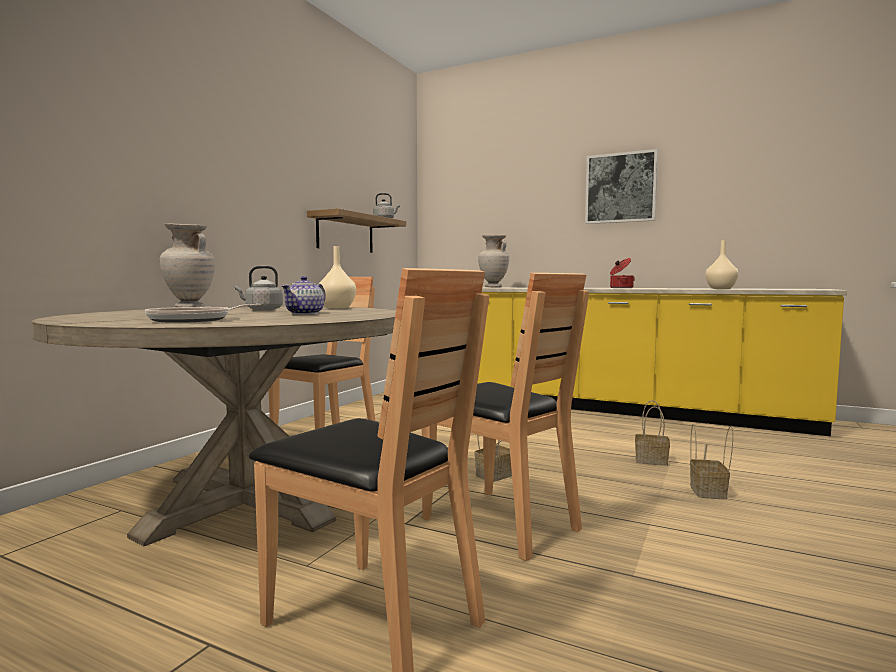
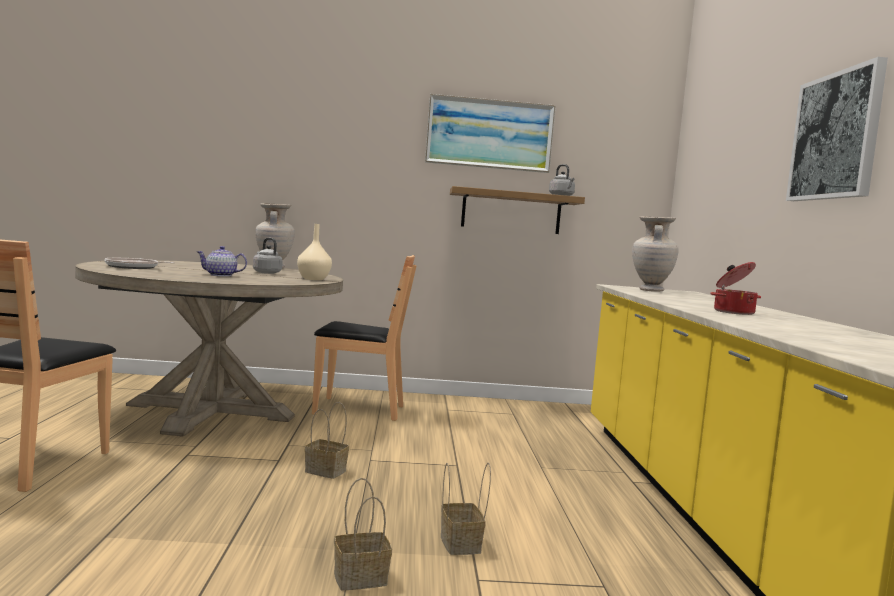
camera: 60 degrees right, 0 degrees up
(327, 160) = (489, 134): none -> picture
(500, 522) = (203, 483): brown chair -> none
(721, 288) = (782, 334): beige vase -> none

